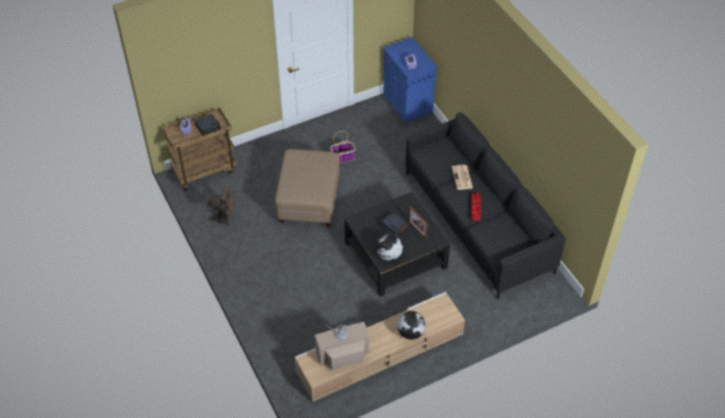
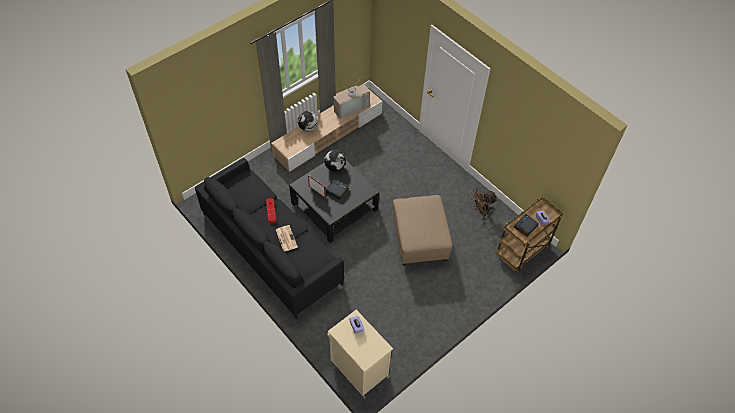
camera: 165 degrees right, 5 degrees up
(343, 157) = (405, 291): basket -> none
(408, 107) = (358, 368): blue cabinet -> beige cabinet

